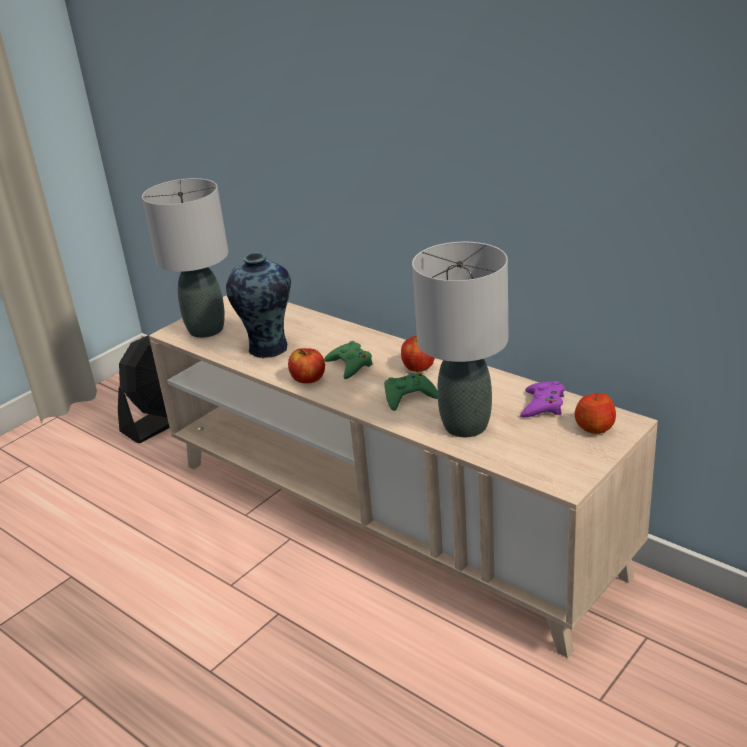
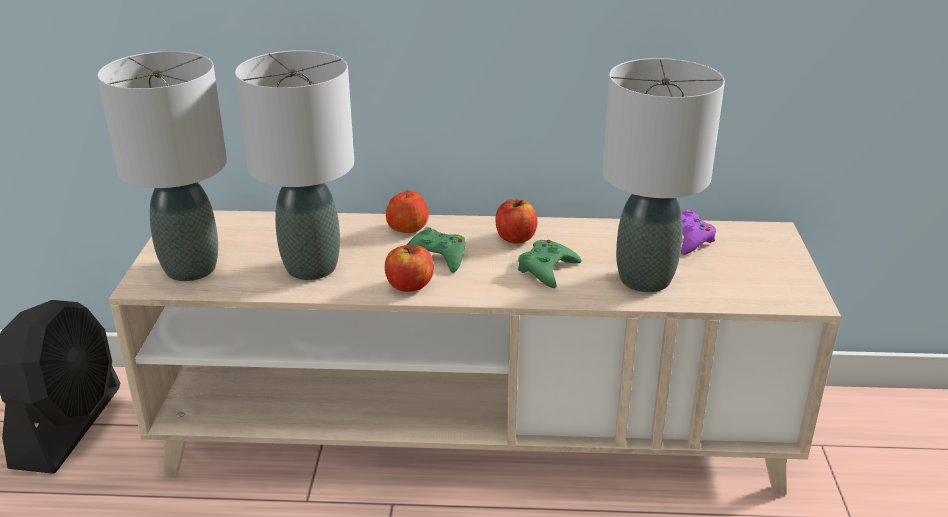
camera: 40 degrees left, 0 degrees up
(268, 349) = (311, 268): vase -> grey table lamp
(594, 427) = (756, 244): apple -> apple (408, 228)

